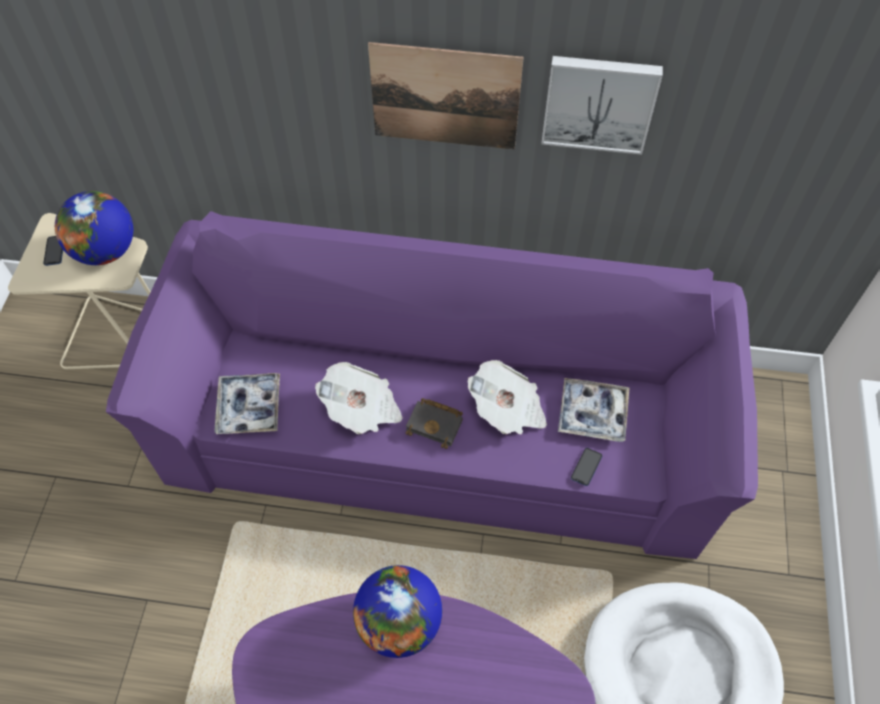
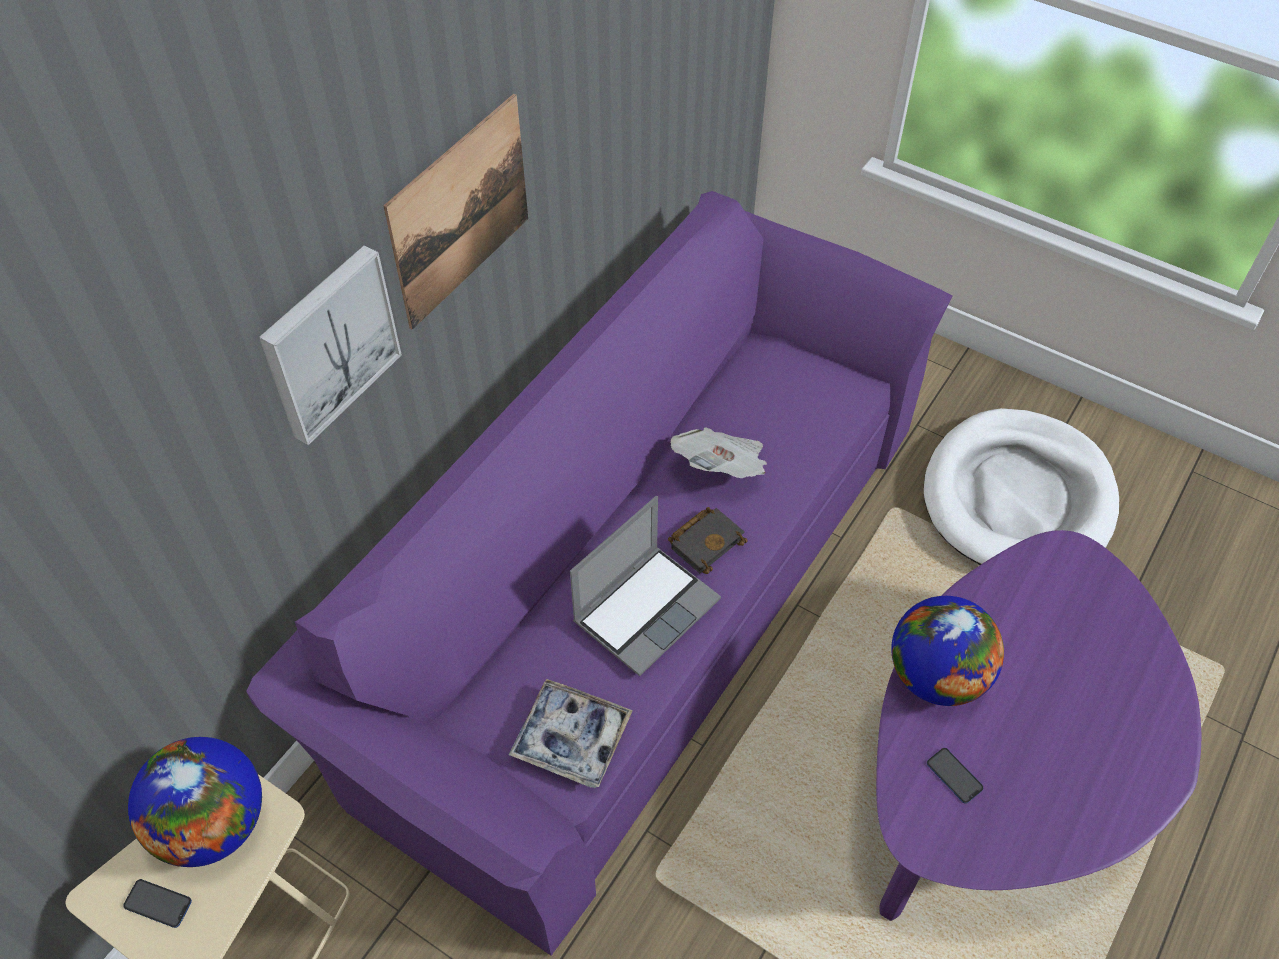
camera: 65 degrees left, 5 degrees down
(362, 409) = (646, 609): newspaper -> laptop
(586, 467) = (825, 430): phone -> phone (954, 776)
(592, 413) = (764, 398): tray -> none
(599, 102) = (576, 93): picture -> picture (328, 343)

